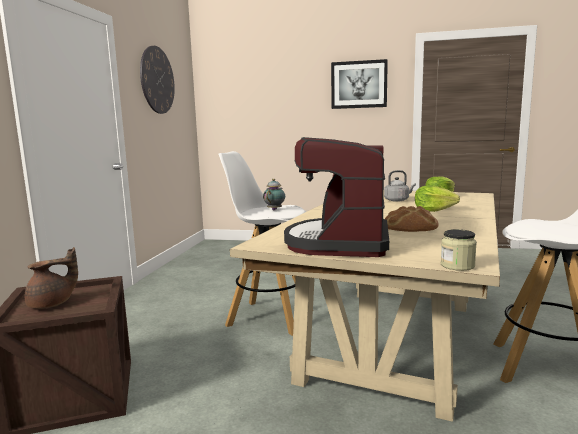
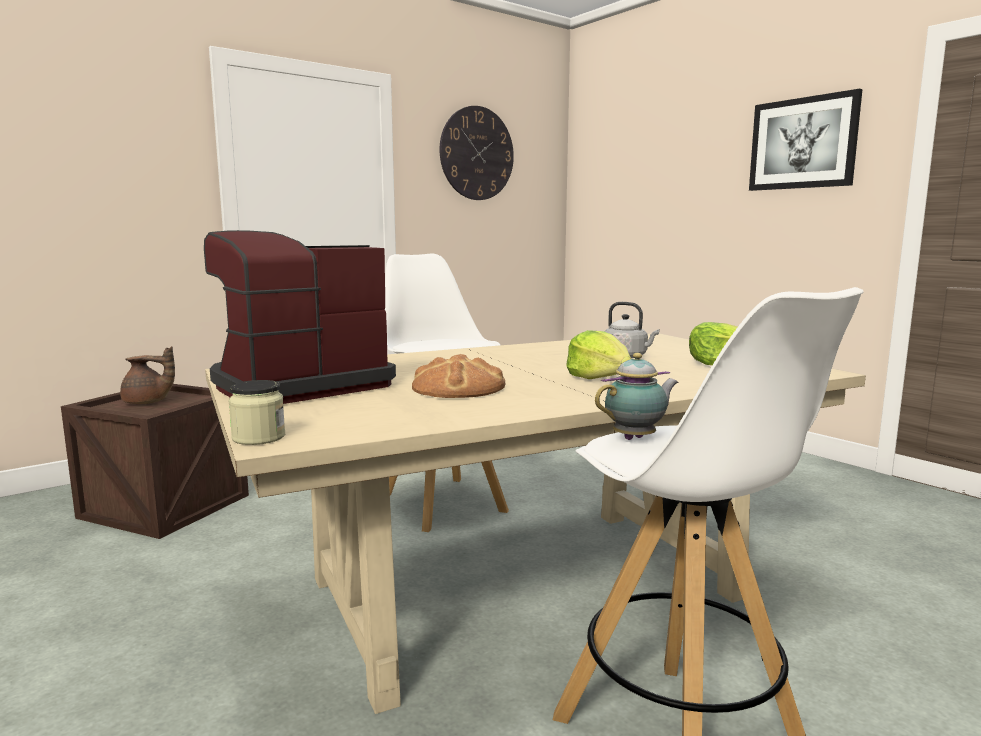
camera: 40 degrees right, 0 degrees up
(275, 209) = (445, 343): teapot -> teapot (636, 438)

